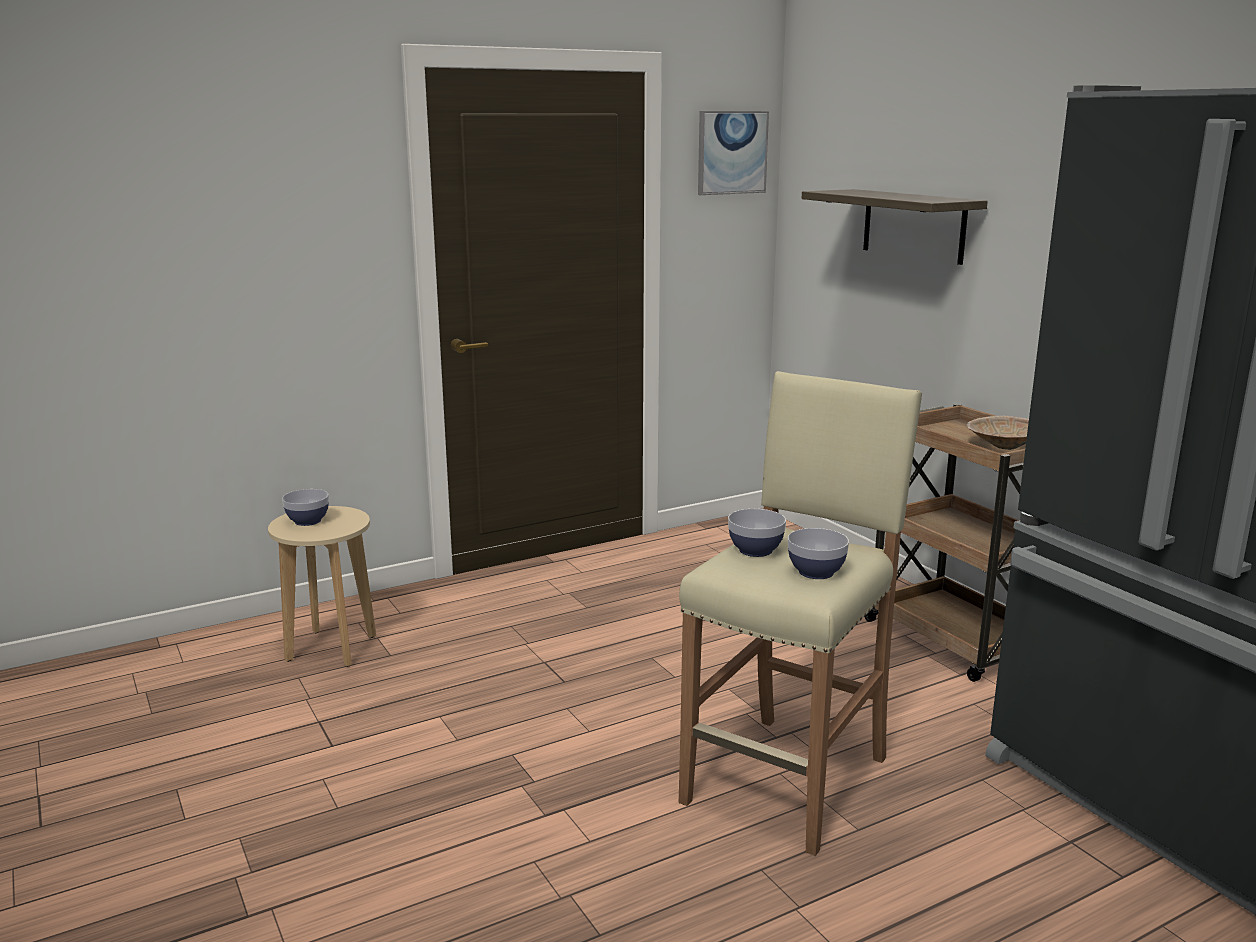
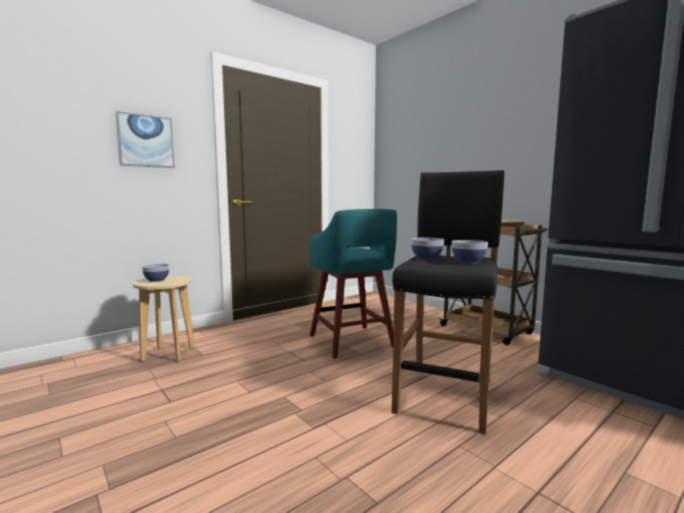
camera: 10 degrees left, 10 degrees down
(666, 648) = (352, 342): none -> turquoise stool
(731, 152) = (356, 129): picture -> picture (146, 141)
(788, 779) = (446, 395): beige stool -> black stool
(913, 225) = (443, 148): shelf -> none

